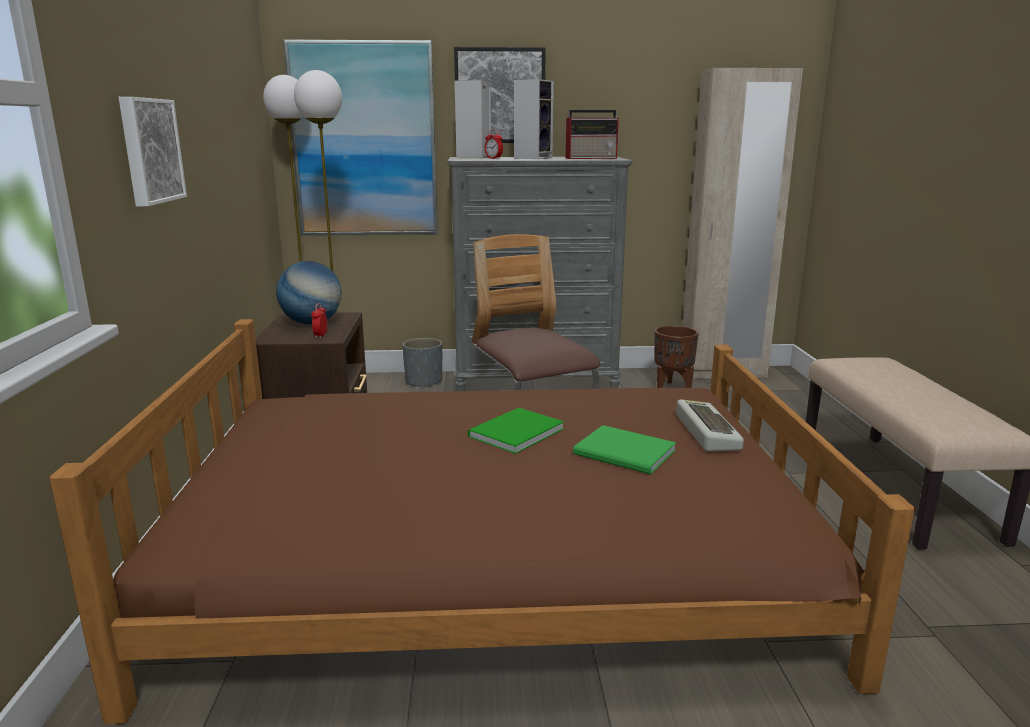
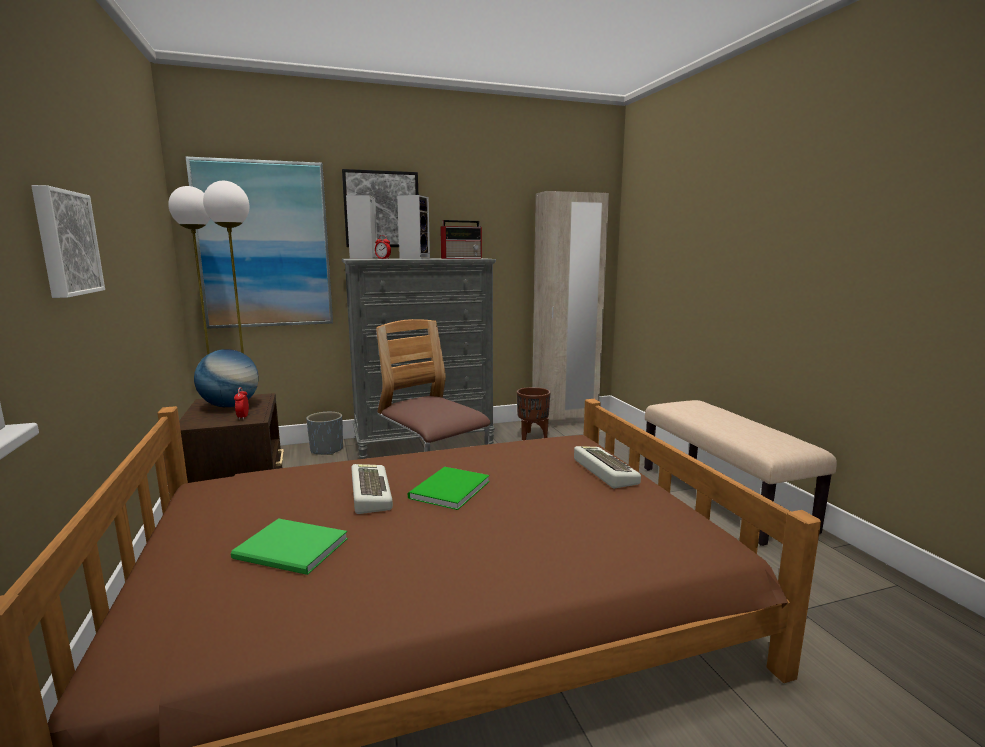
camera: 15 degrees left, 5 degrees down
(429, 427) = (368, 493): none -> keyboard
(626, 454) = (551, 498): green book -> green book (292, 550)

